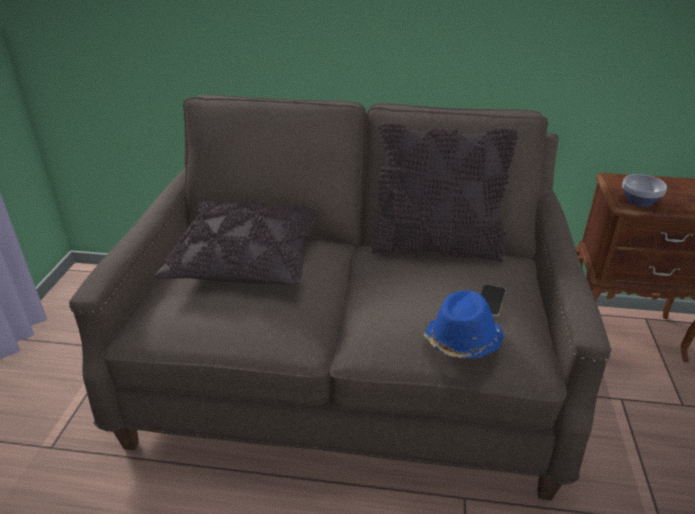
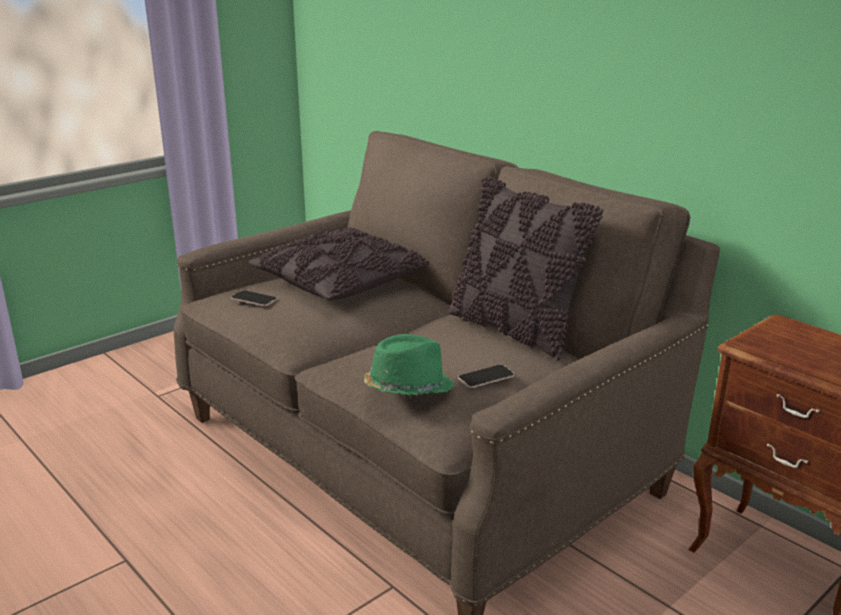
camera: 40 degrees right, 10 degrees down
(197, 313) = (254, 299): none -> phone
(462, 341) = (407, 388): blue hat -> green hat
(640, 201) = (767, 347): bowl -> none

